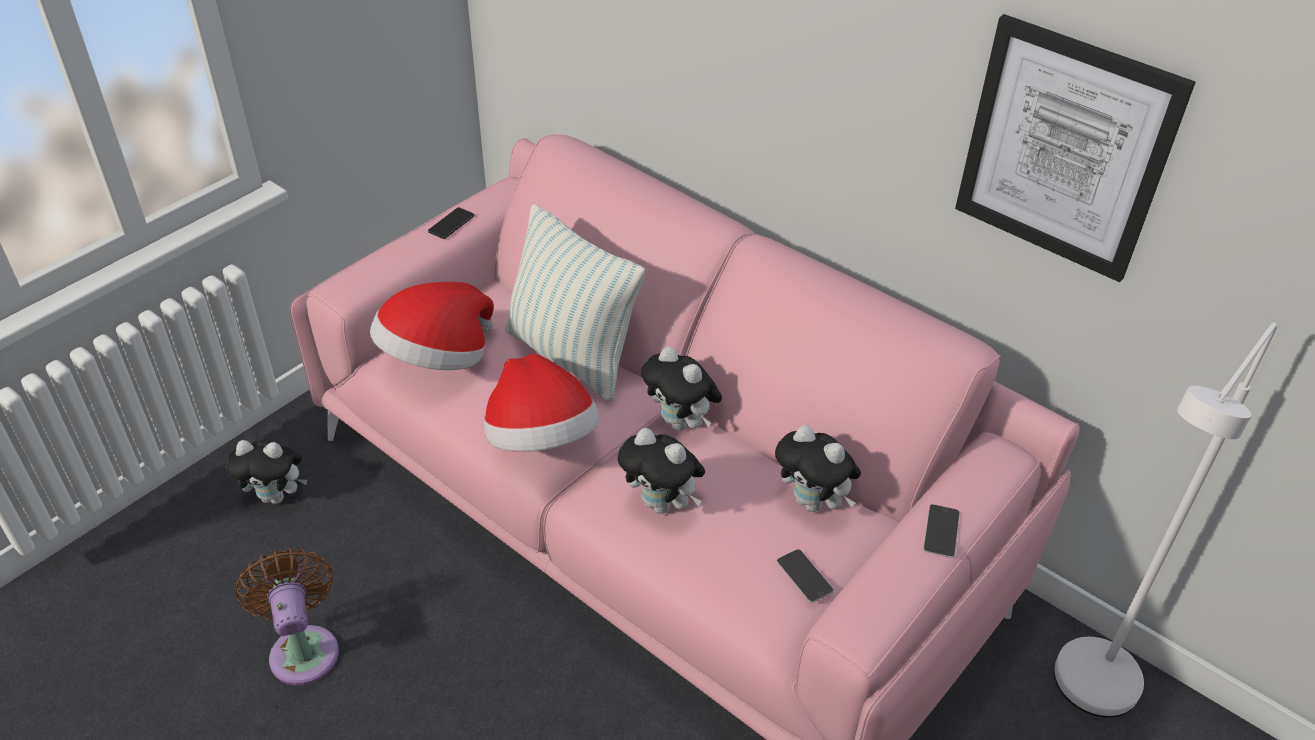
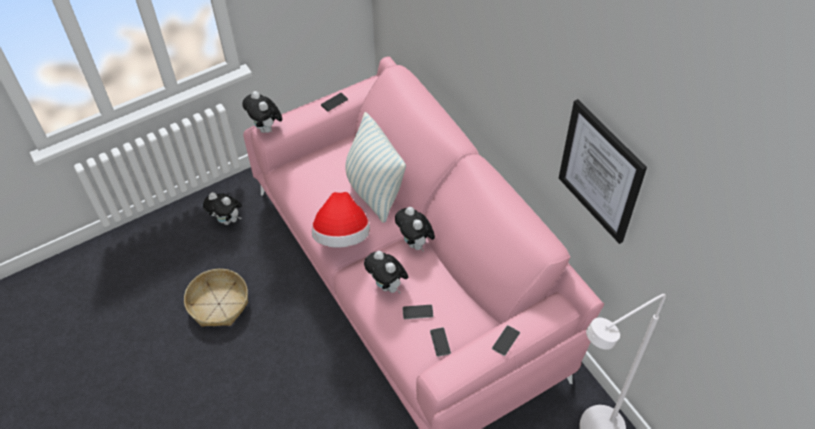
camera: 20 degrees right, 10 degrees up
(303, 648) = (218, 304): brown fan -> basket
(437, 359) = (307, 177): hat -> none
(739, 534) = (417, 312): none -> phone
(813, 503) = (462, 304): plush toy -> plush toy (266, 129)

